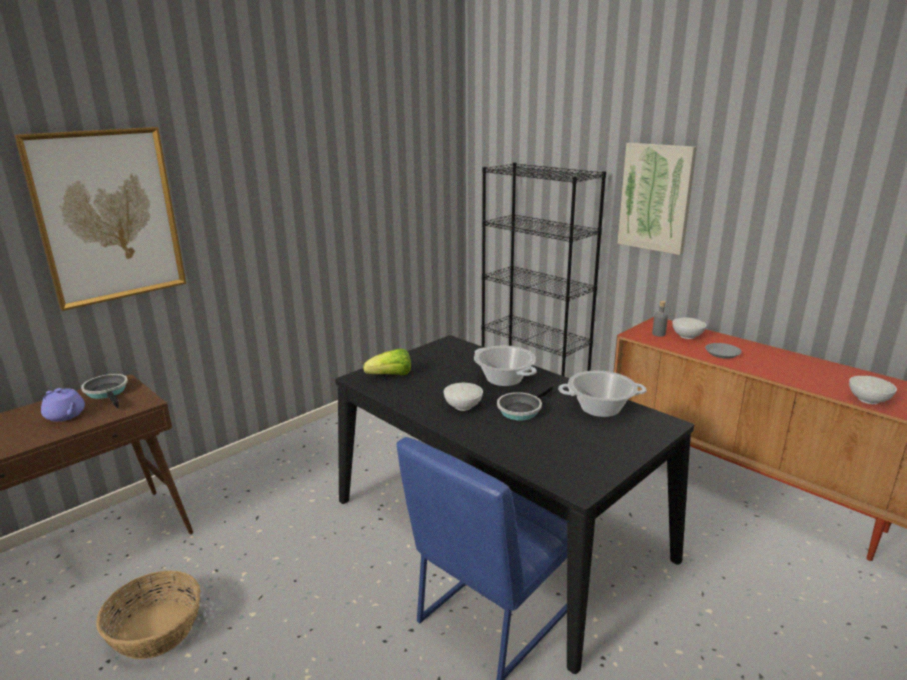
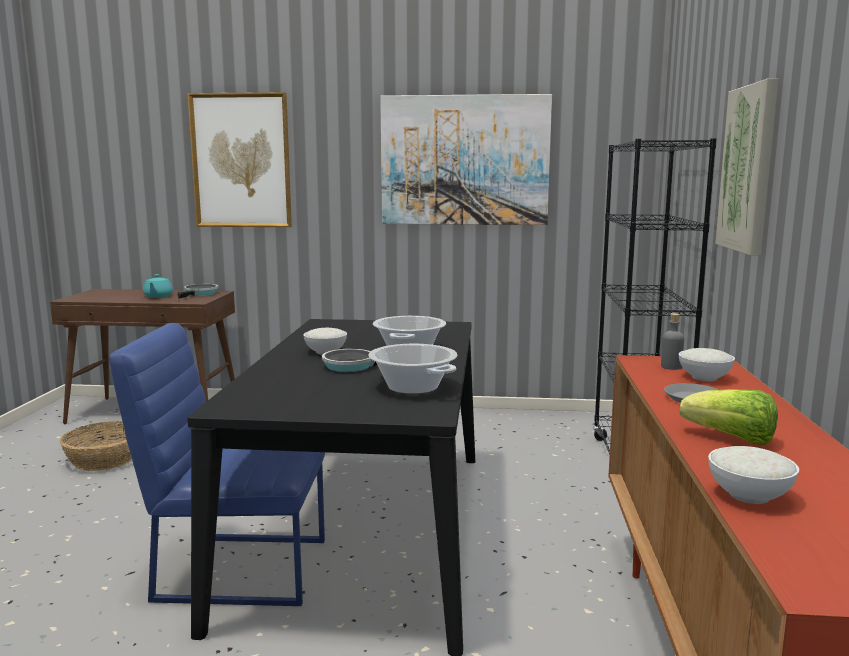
camera: 50 degrees right, 10 degrees down
(65, 415) = (158, 296): purple teapot -> turquoise teapot
(341, 184) = (464, 160): none -> picture
(391, 376) = (344, 327): lettuce -> lettuce (731, 438)

